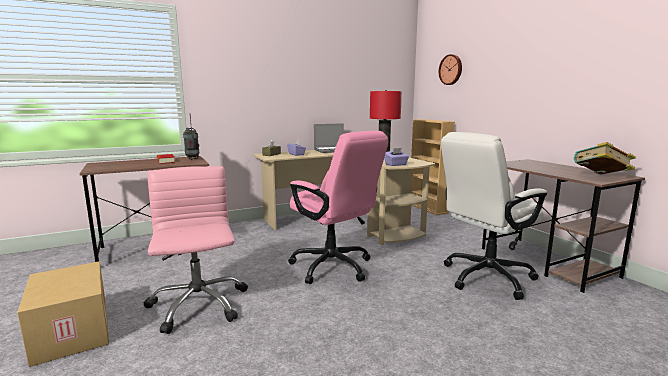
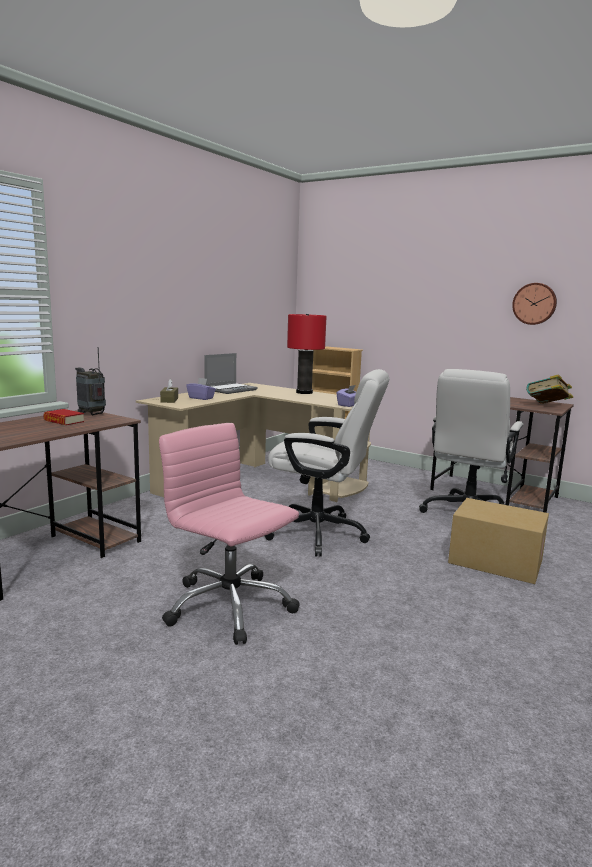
camera: 30 degrees left, 0 degrees up
(70, 332) = (111, 679): cardboard box -> cardboard box (494, 562)
(334, 268) = (322, 535): pink office chair -> white office chair
(451, 69) = (354, 288): wall clock -> wall clock (534, 303)

